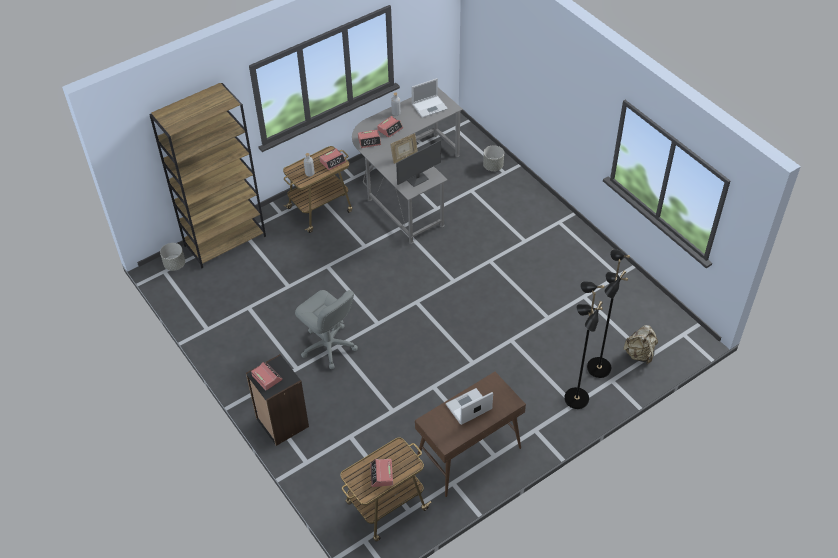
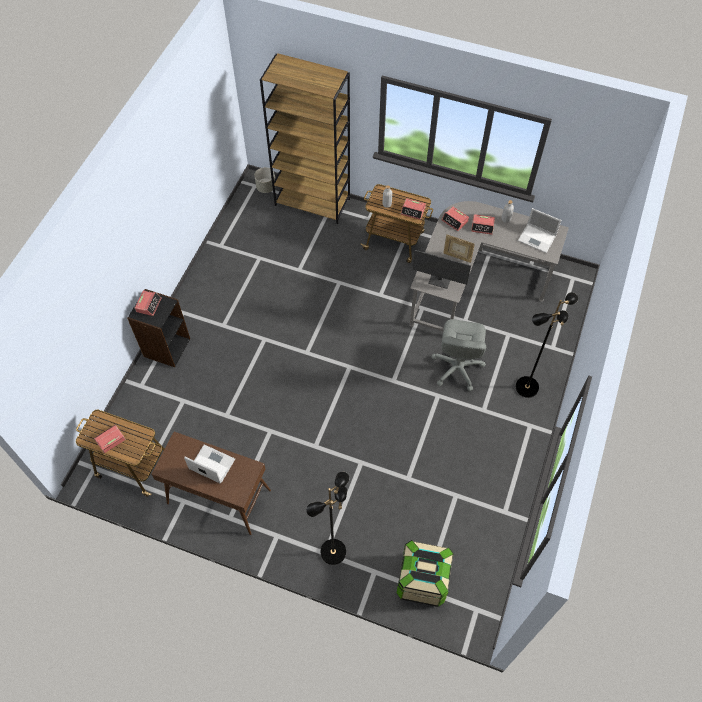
camera: 55 degrees right, 10 degrees up
(328, 346) = (259, 333): grey office chair -> grey office chair (457, 368)
(493, 166) = (552, 334): grey planter -> none
(598, 367) = (381, 552): black floor lamp -> black floor lamp (526, 386)
(639, 354) = (422, 580): beige backpack -> storage box

